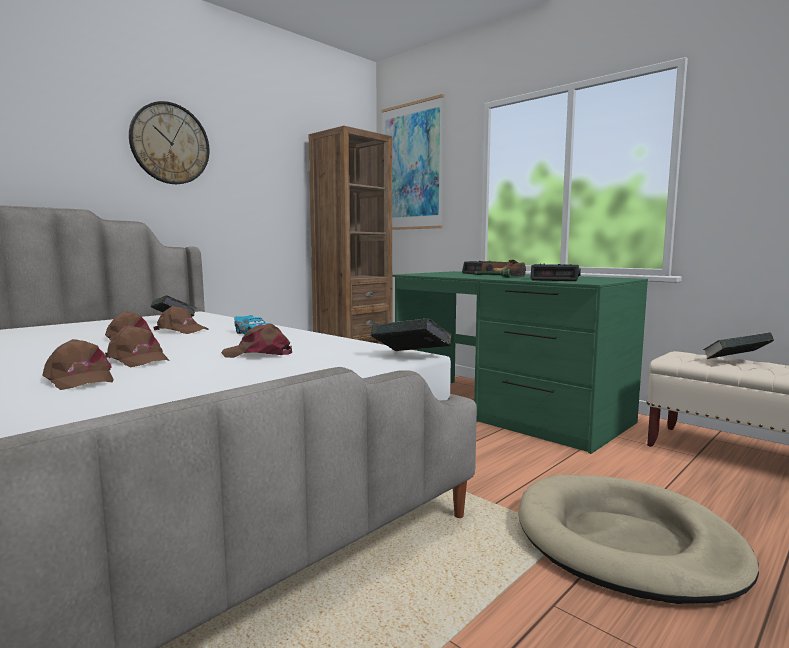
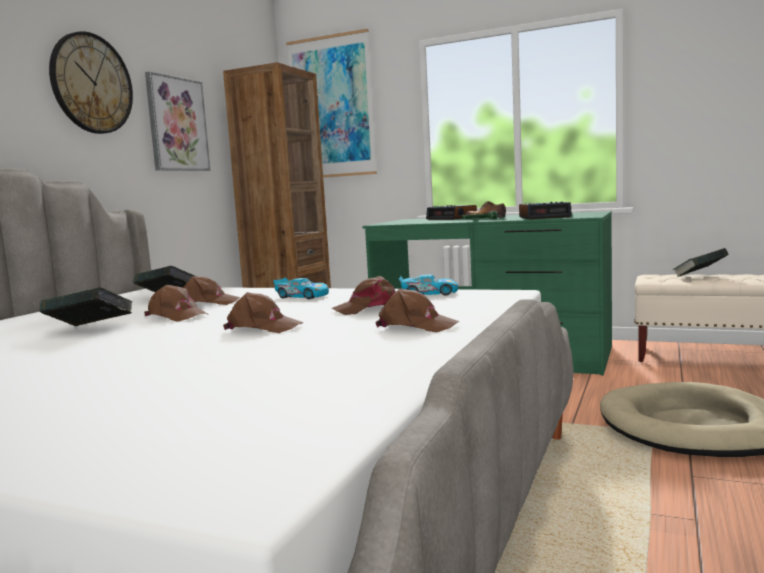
camera: 20 degrees left, 0 degrees up
(79, 379) = (265, 347): brown cap -> brown cap (416, 326)
(256, 179) = (177, 124): none -> picture
(347, 346) = (429, 294): none -> toy car
(411, 357) = (512, 294): book -> book (90, 329)

